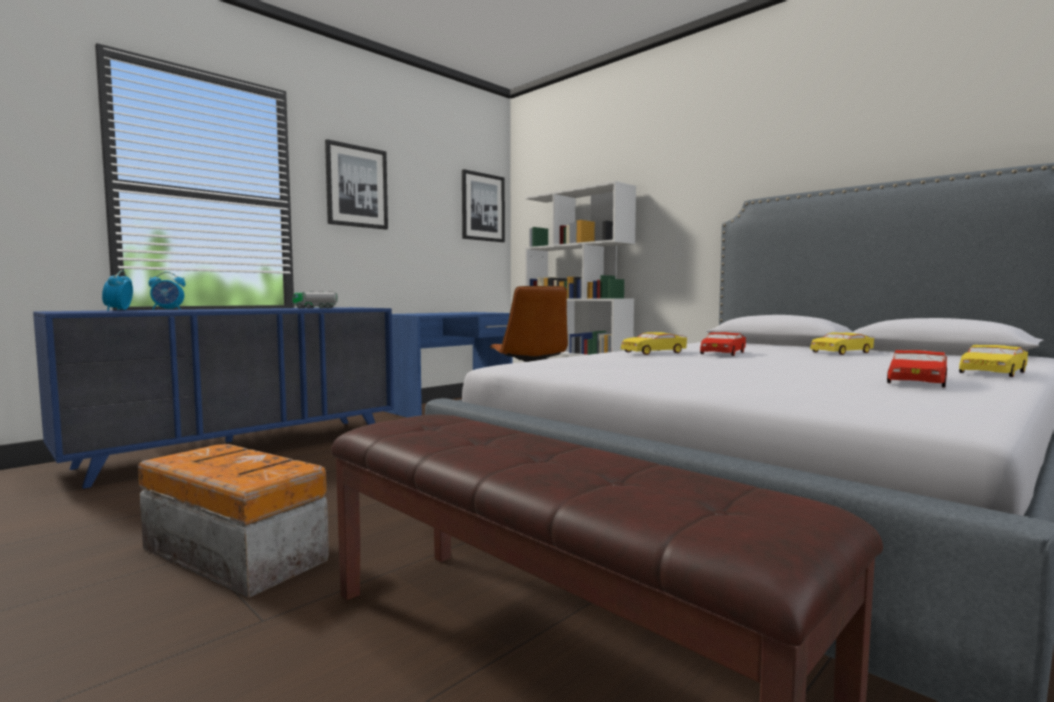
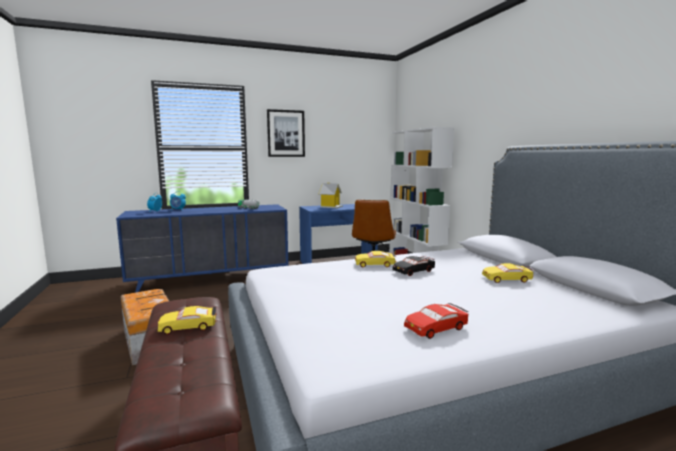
camera: 25 degrees right, 5 degrees up
(437, 313) = (330, 207): none -> toy house
(482, 207) = (372, 136): picture -> none
(723, 353) = (413, 271): red toy car -> black toy car
(992, 372) = (531, 325): yellow toy car -> yellow toy car (188, 326)

